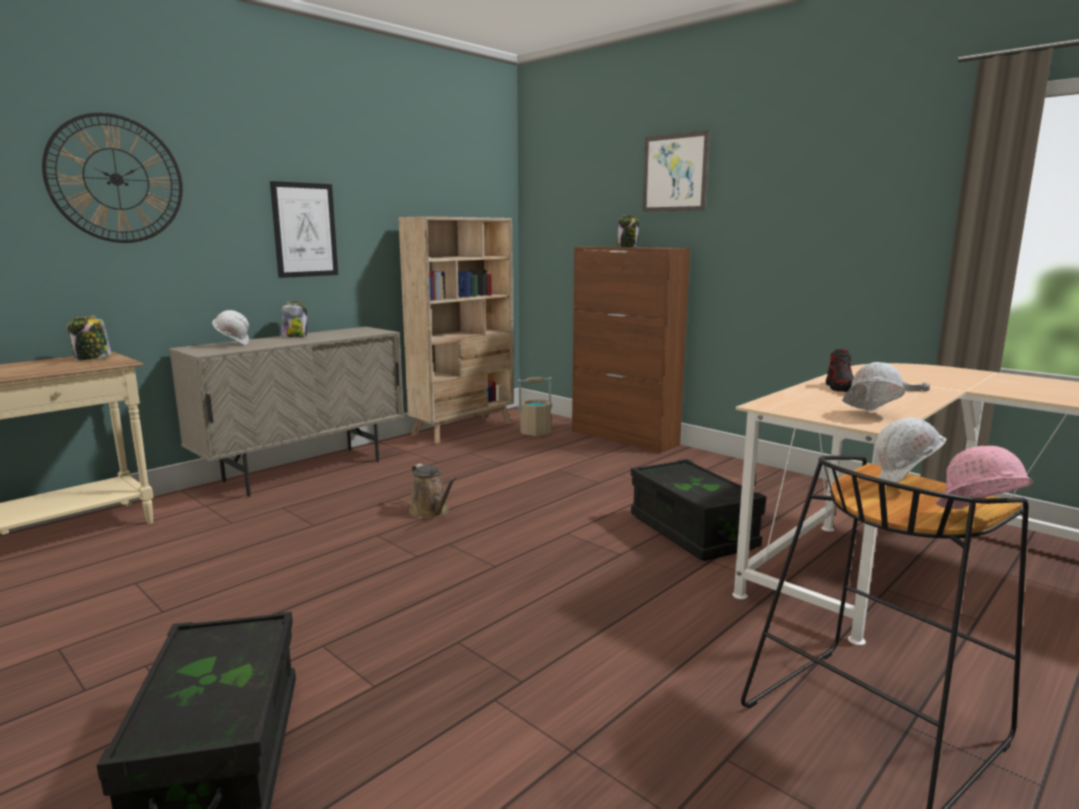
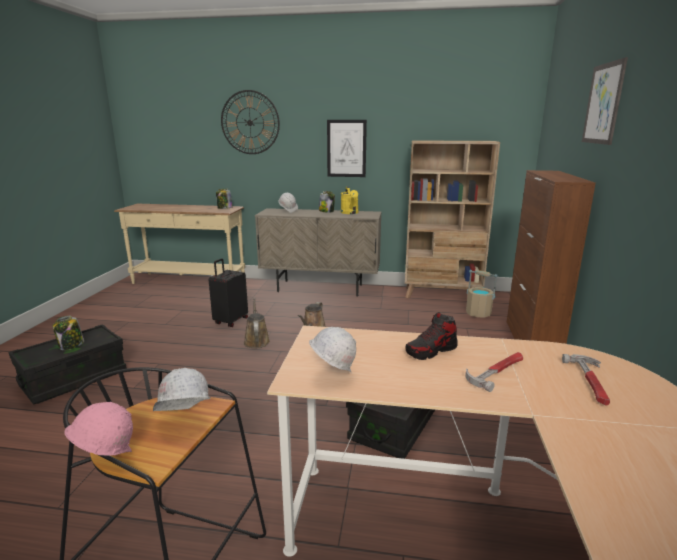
camera: 55 degrees right, 5 degrees up
(279, 553) = (230, 321): none -> black suitcase
(337, 333) = (350, 213): none -> yellow watering can
(388, 551) = (256, 341): none -> brown watering can
(628, 247) = (559, 174): jar -> jar (71, 345)
(922, 374) = (591, 382): none -> hammer

